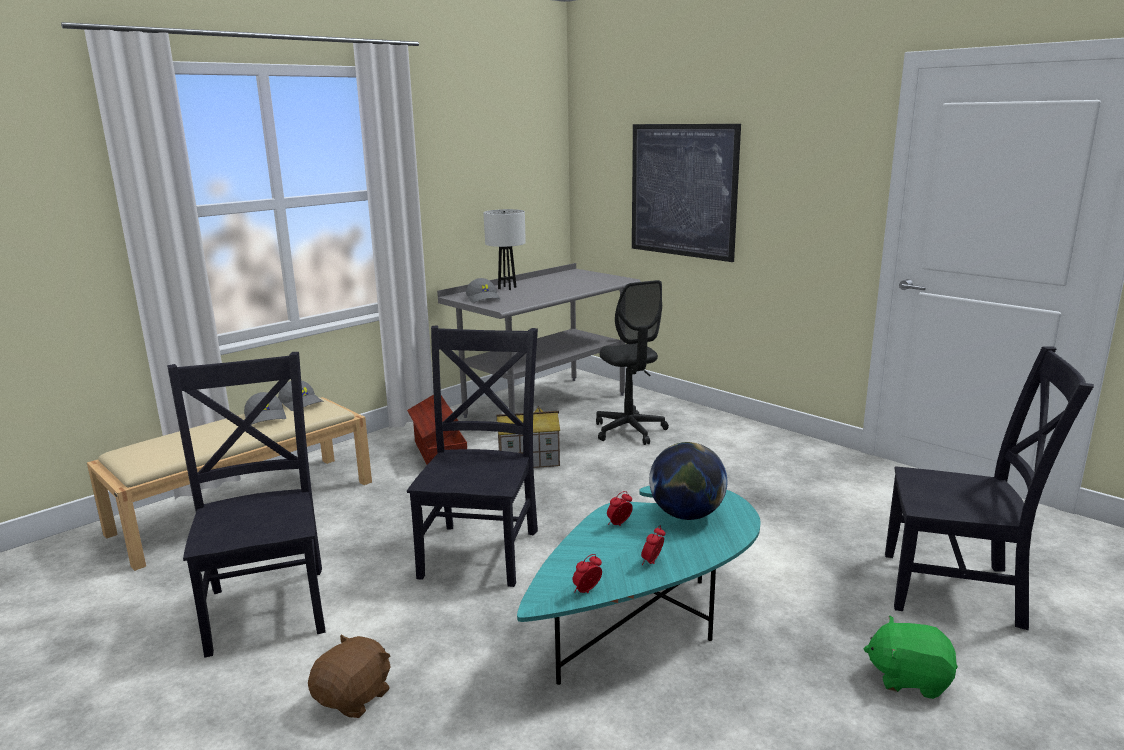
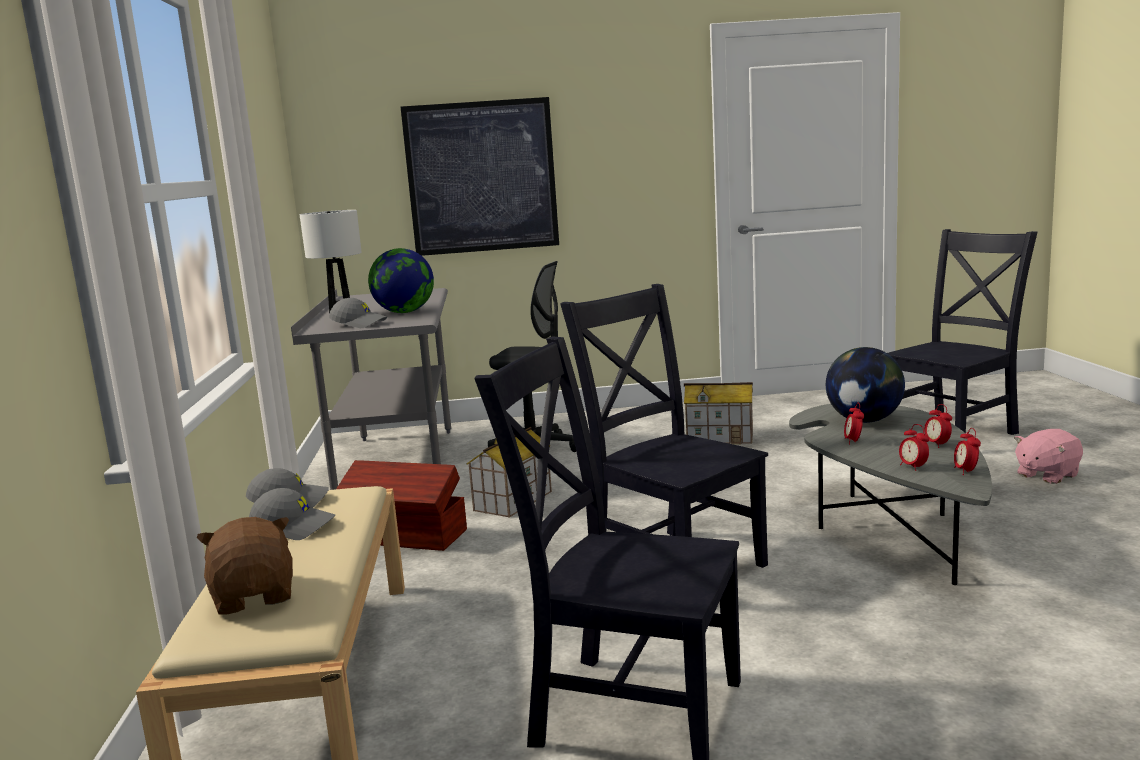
camera: 50 degrees left, 5 degrees down
(354, 698) = (894, 687): brown plush toy -> brown plush toy (255, 596)
(533, 296) = (404, 312): none -> globe
(575, 565) = (913, 467): none -> alarm clock
(648, 619) = (890, 527): turquoise coffee table -> grey coffee table
(758, 483) = (720, 437): none -> toy house
(909, 678) = (1046, 475): green plush toy -> pink plush toy

